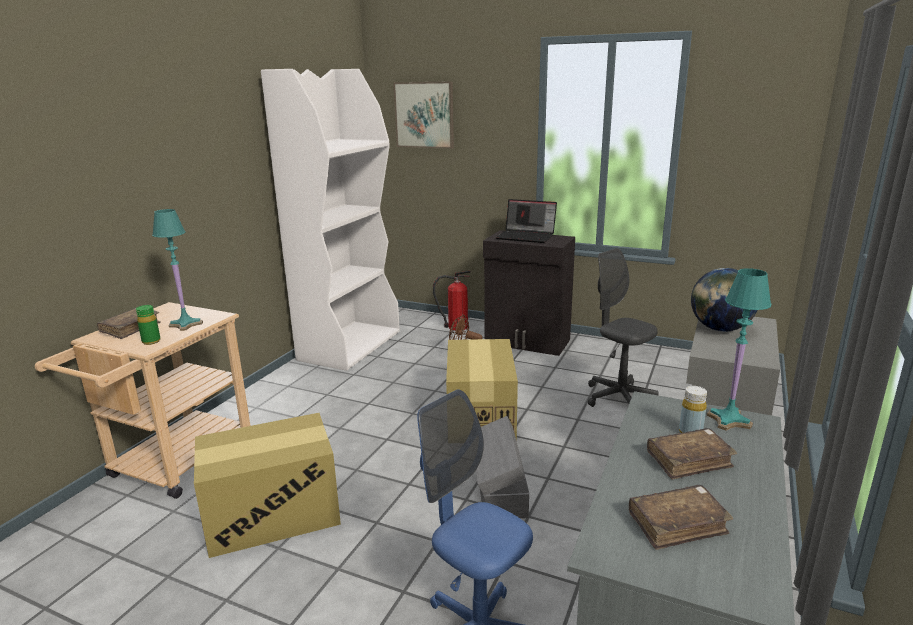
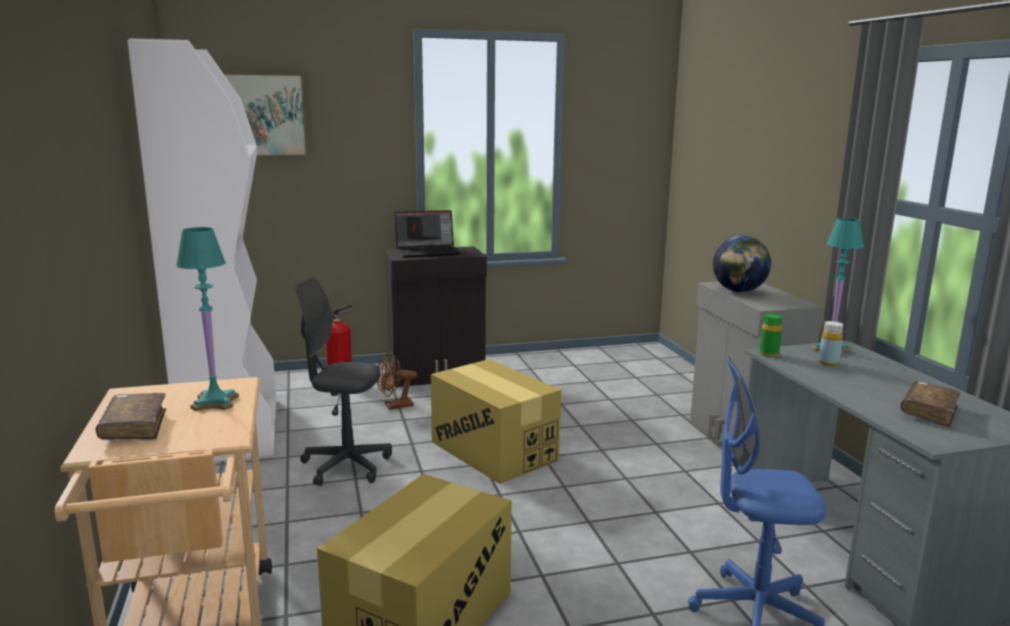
camera: 40 degrees left, 5 degrees down
(151, 341) = (213, 430): green bottle -> green bottle (769, 354)
(499, 490) = (603, 502): grey storage box -> none
(619, 398) = (587, 399): grey office chair -> grey office chair (346, 466)
(689, 460) = (861, 378): brown book -> none

